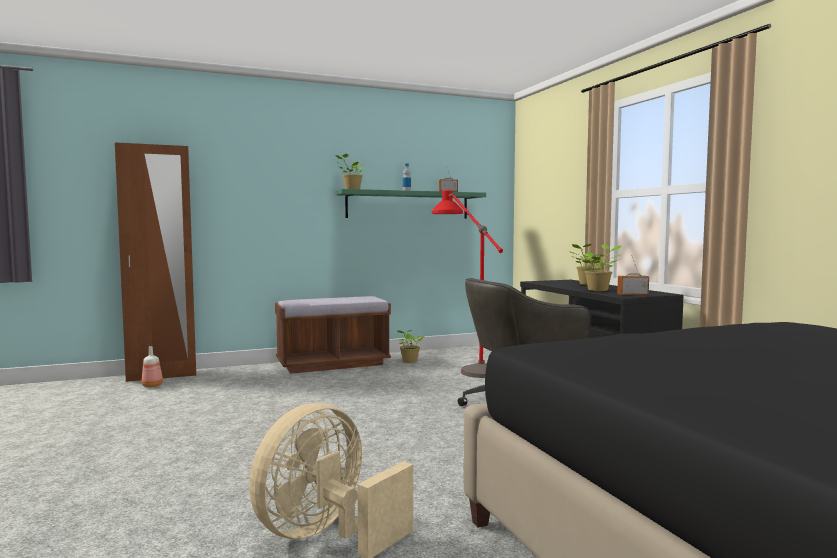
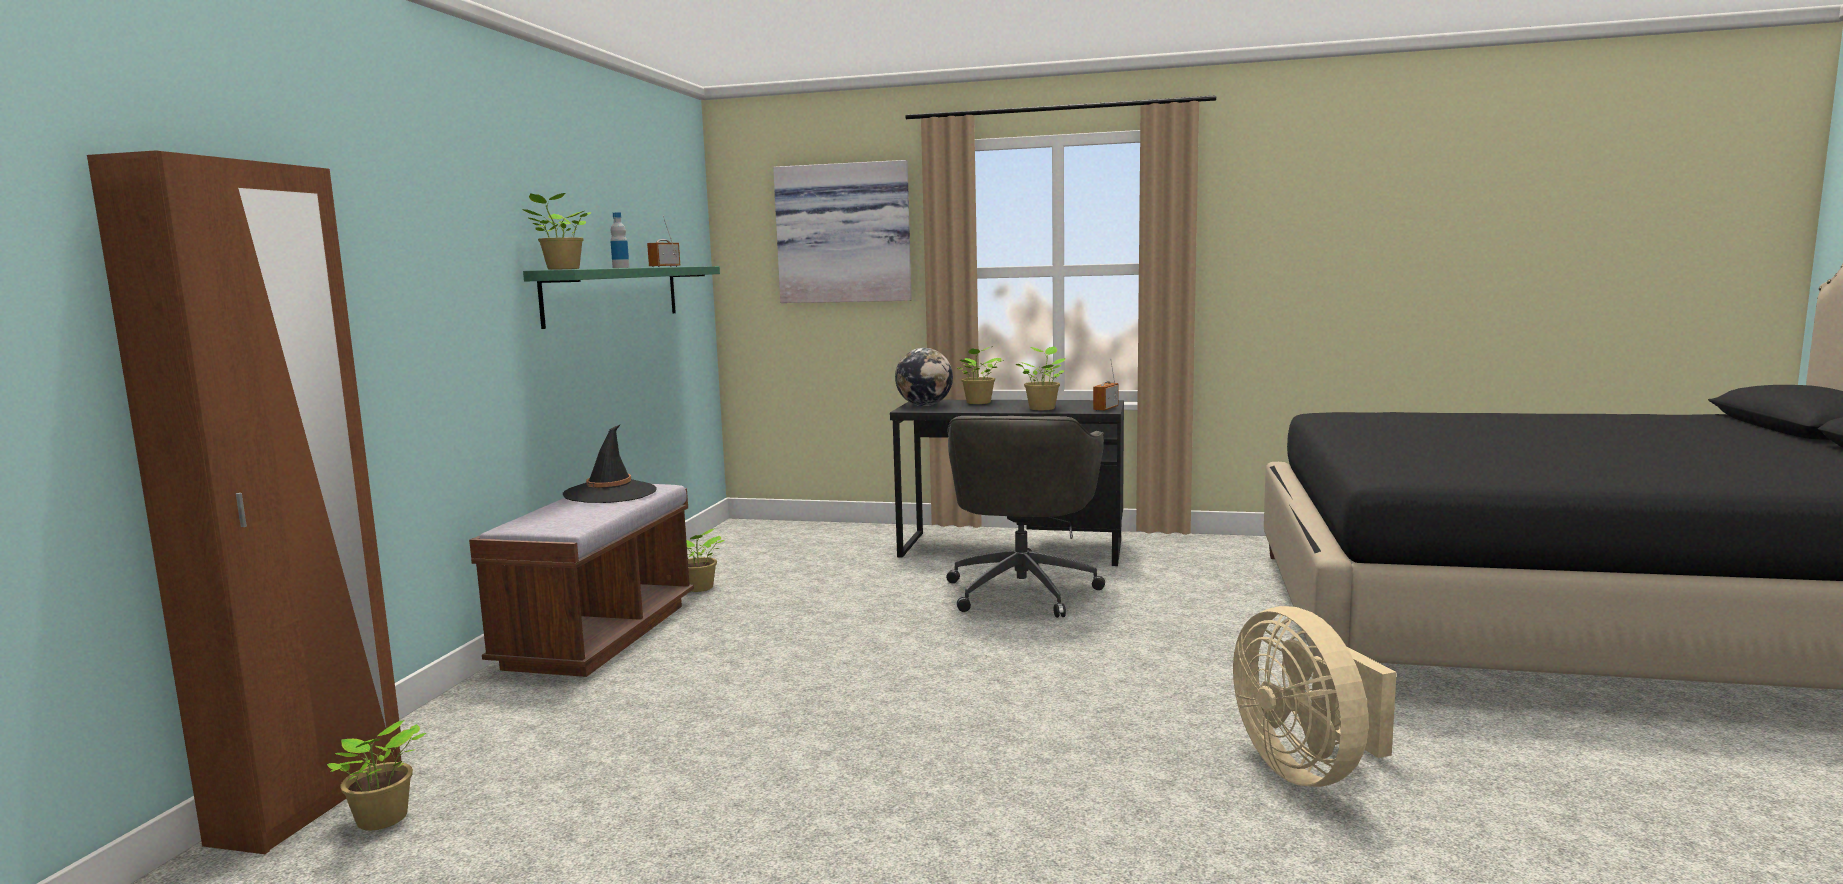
camera: 55 degrees left, 5 degrees up
(153, 385) = (382, 820): bottle -> potted plant
(351, 297) = (610, 493): none -> black hat
(466, 366) = (794, 566): red floor lamp -> none
(554, 281) = (924, 405): none -> globe
(562, 171) = (844, 233): none -> picture

